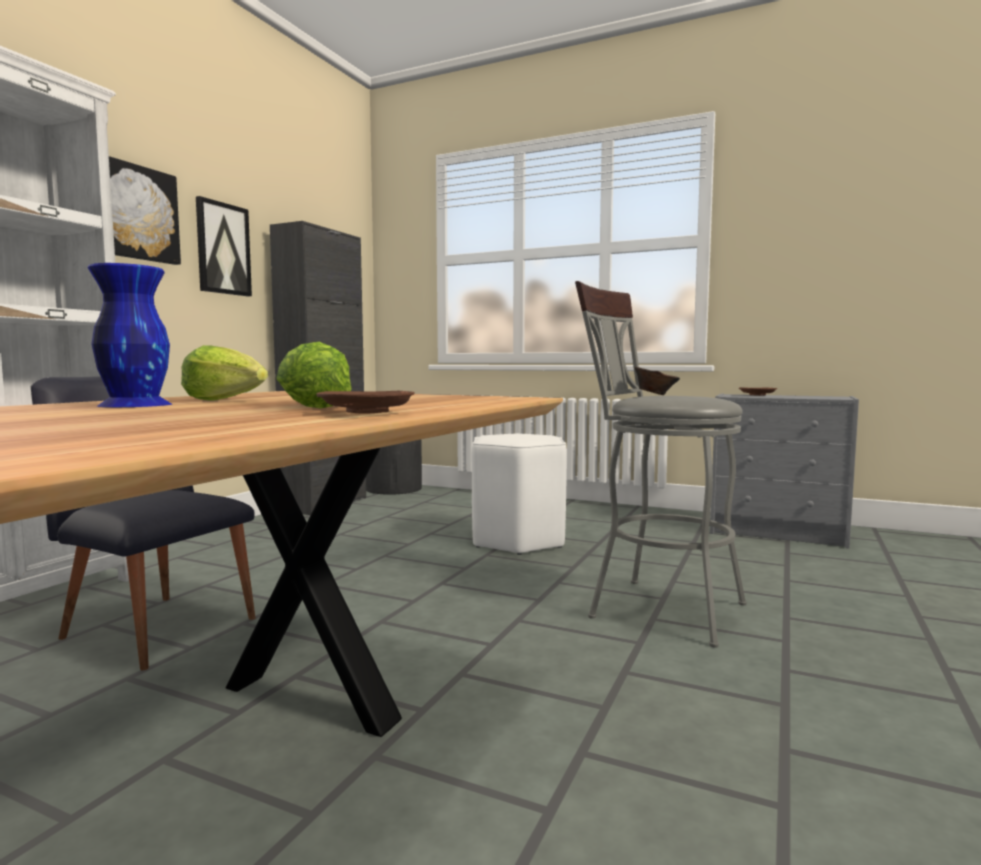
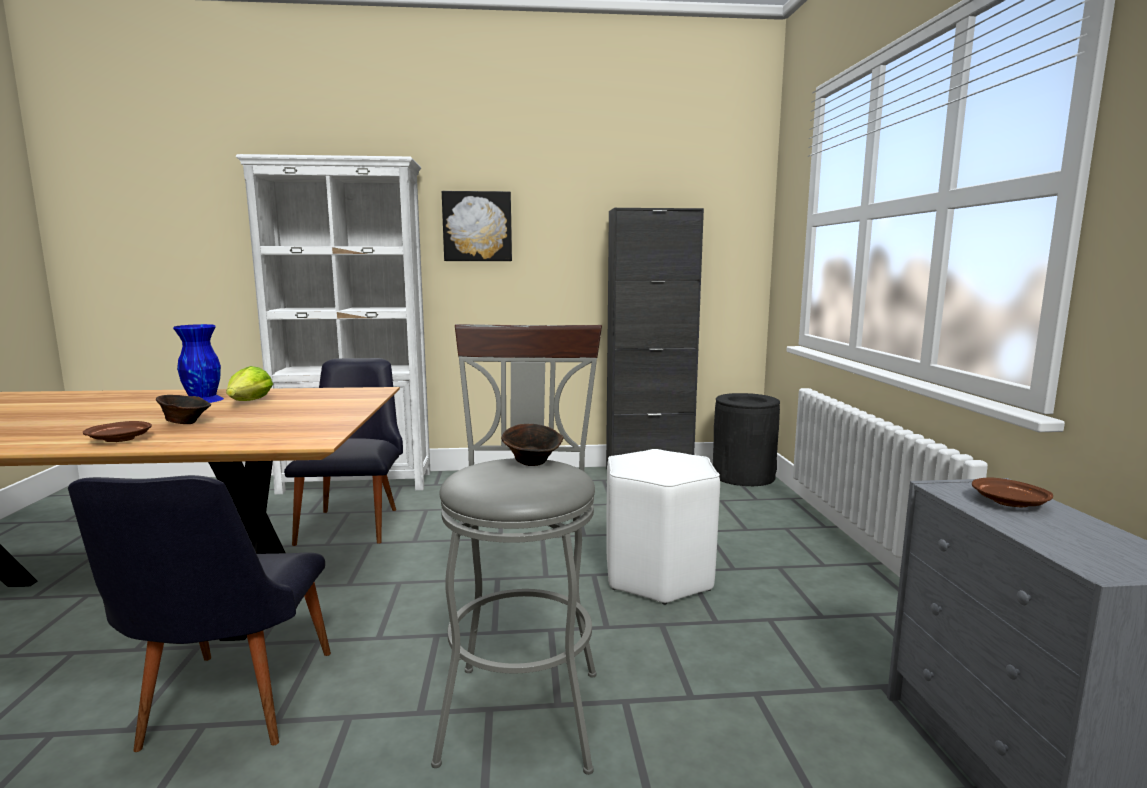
camera: 60 degrees right, 5 degrees up
(223, 249) = (559, 240): picture -> none
(315, 406) = (185, 423): lettuce -> brown bowl
(562, 735) = (228, 710): none -> black chair

